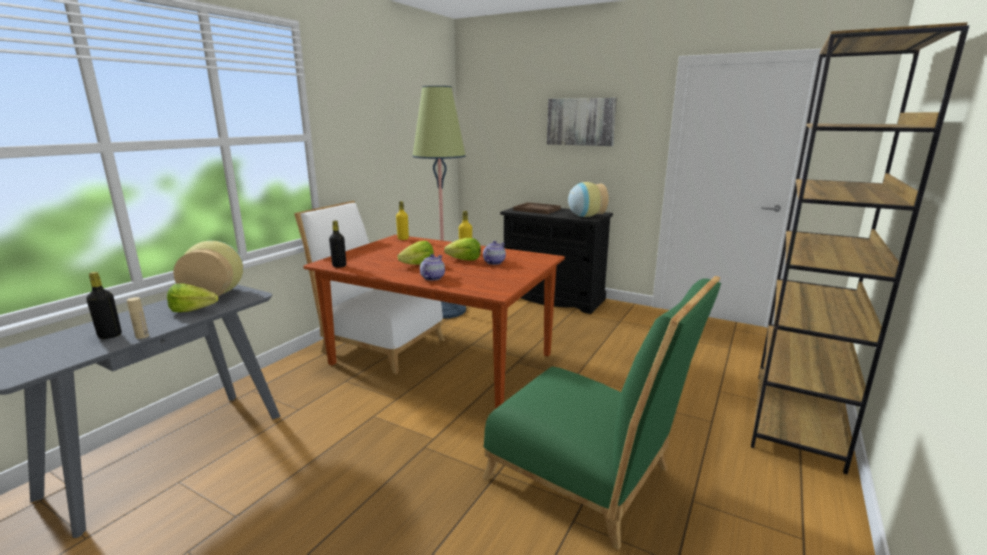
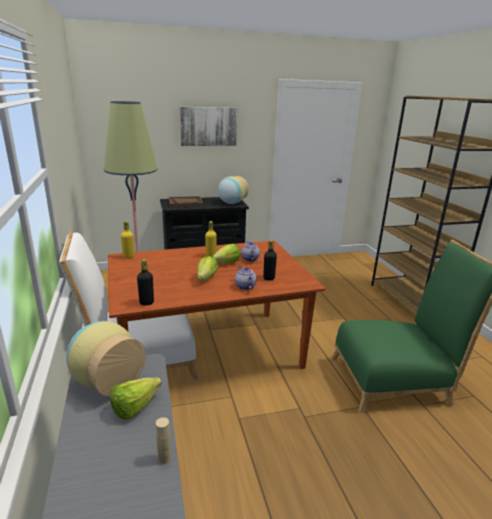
camera: 45 degrees left, 5 degrees up
(110, 335) = (127, 481): black bottle -> black bottle (269, 278)

